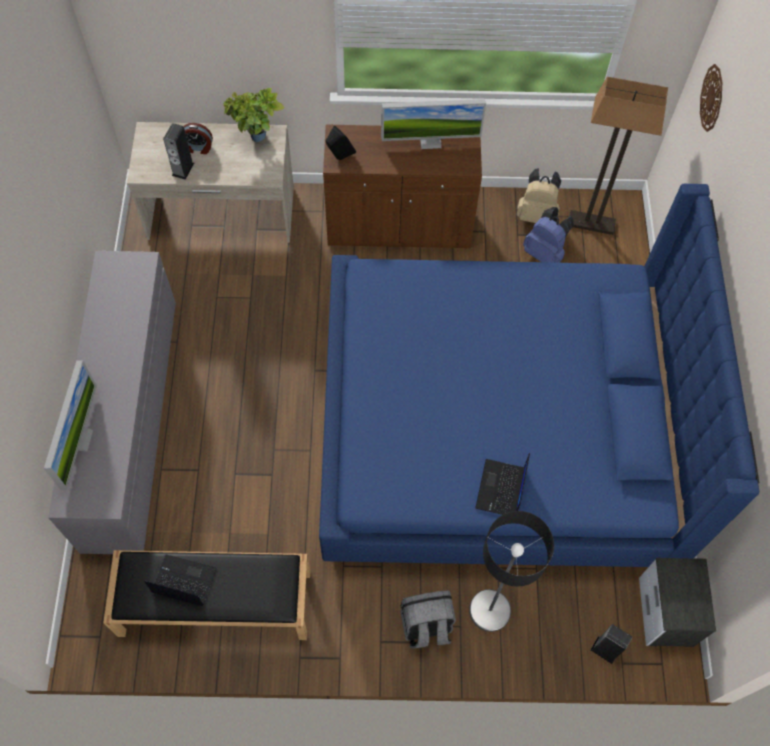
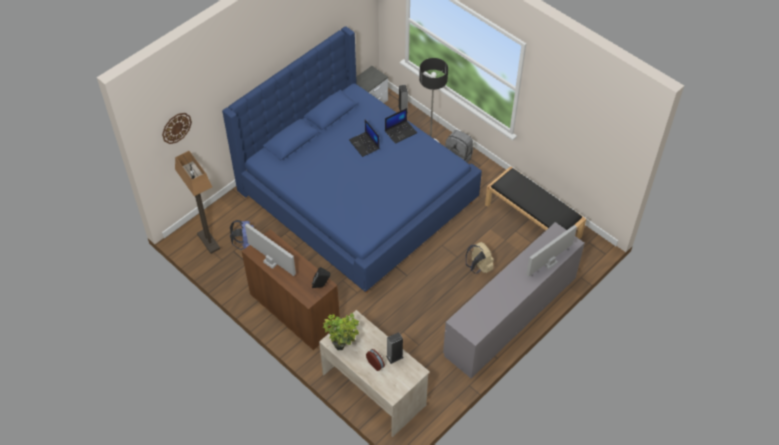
camera: 135 degrees left, 10 degrees down
(183, 581) = (544, 206): laptop -> laptop (364, 144)
(536, 214) = (226, 265): beige backpack -> beige backpack (478, 267)

